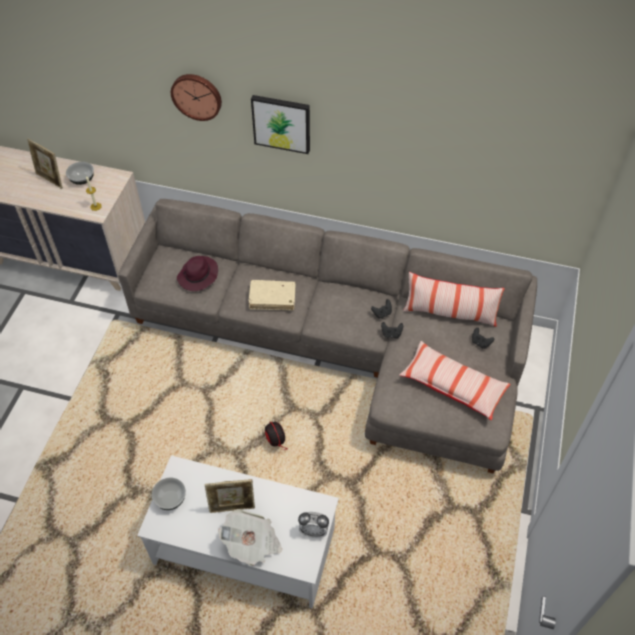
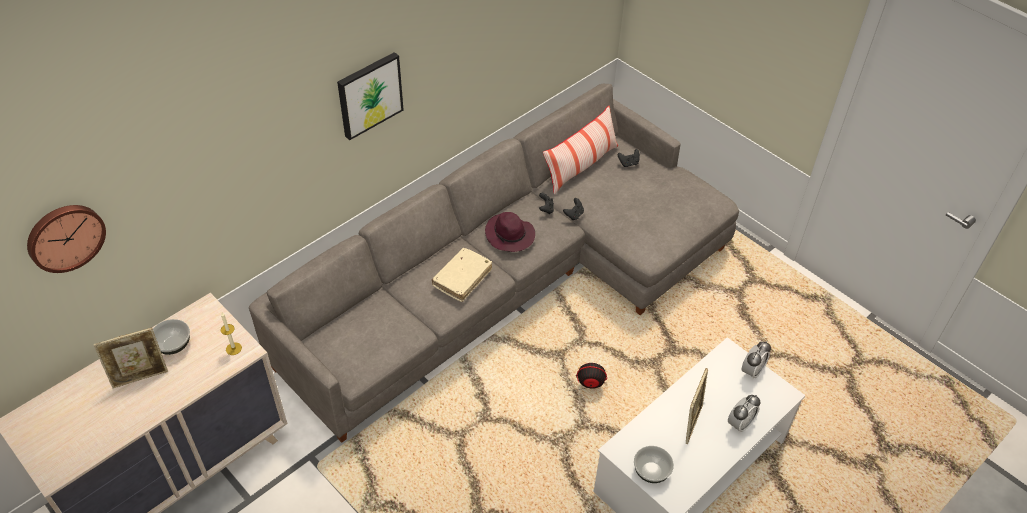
camera: 60 degrees left, 5 degrees down
(197, 96) = (277, 127): wall clock -> wall clock (65, 236)
(198, 276) = (380, 325): purple hat -> purple hat (510, 235)
(252, 543) = (740, 424): newspaper -> alarm clock
(453, 385) = (661, 203): pillow -> none

